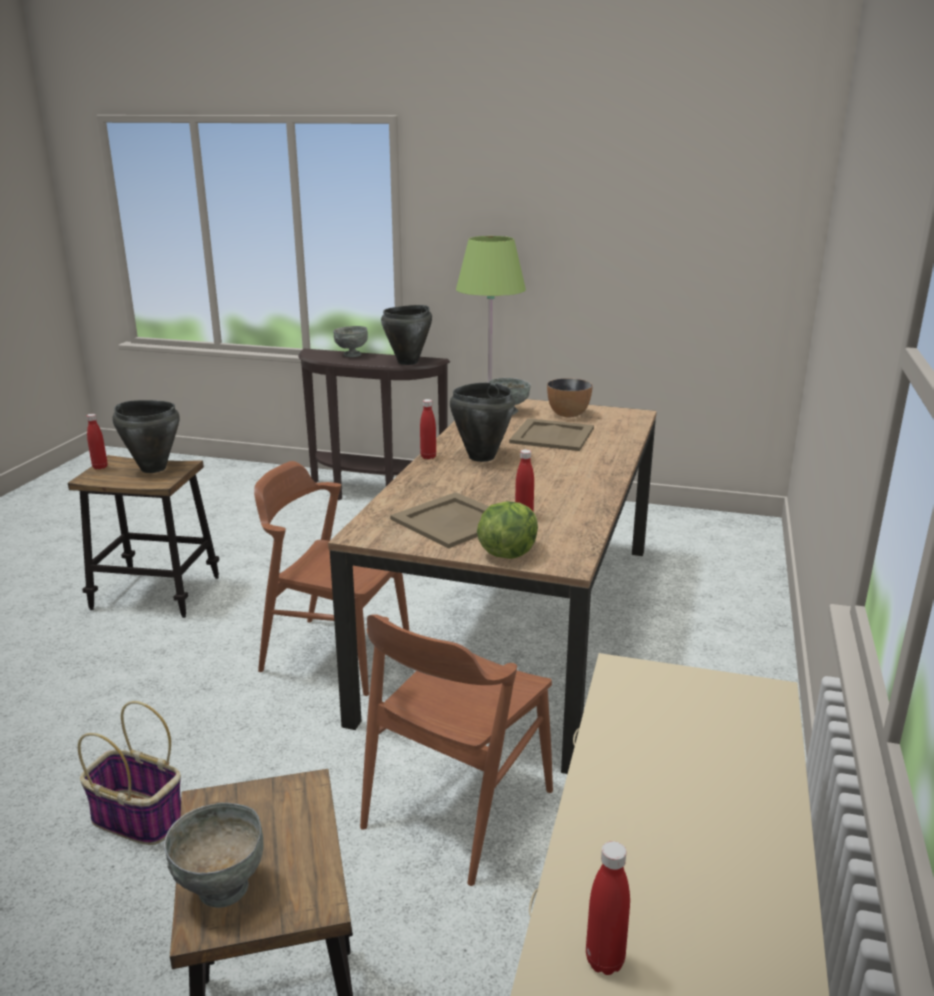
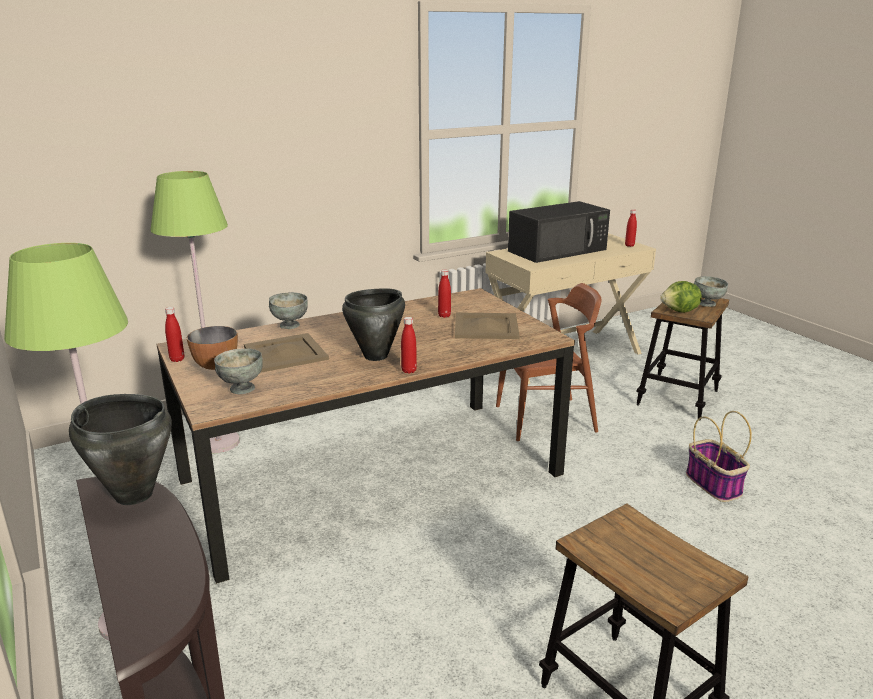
camera: 135 degrees left, 0 degrees up
(100, 467) = (697, 592): red bottle -> red bottle (177, 359)
(153, 468) = (625, 557): black cooking pot -> none
(335, 654) = (517, 521): brown chair -> none
(351, 355) = (129, 571): grey bowl -> grey bowl (290, 326)
(507, 553) = (491, 305): lettuce -> lettuce (680, 311)
(695, 583) = (218, 442): none -> green floor lamp
(705, 782) = (558, 250): none -> black microwave

